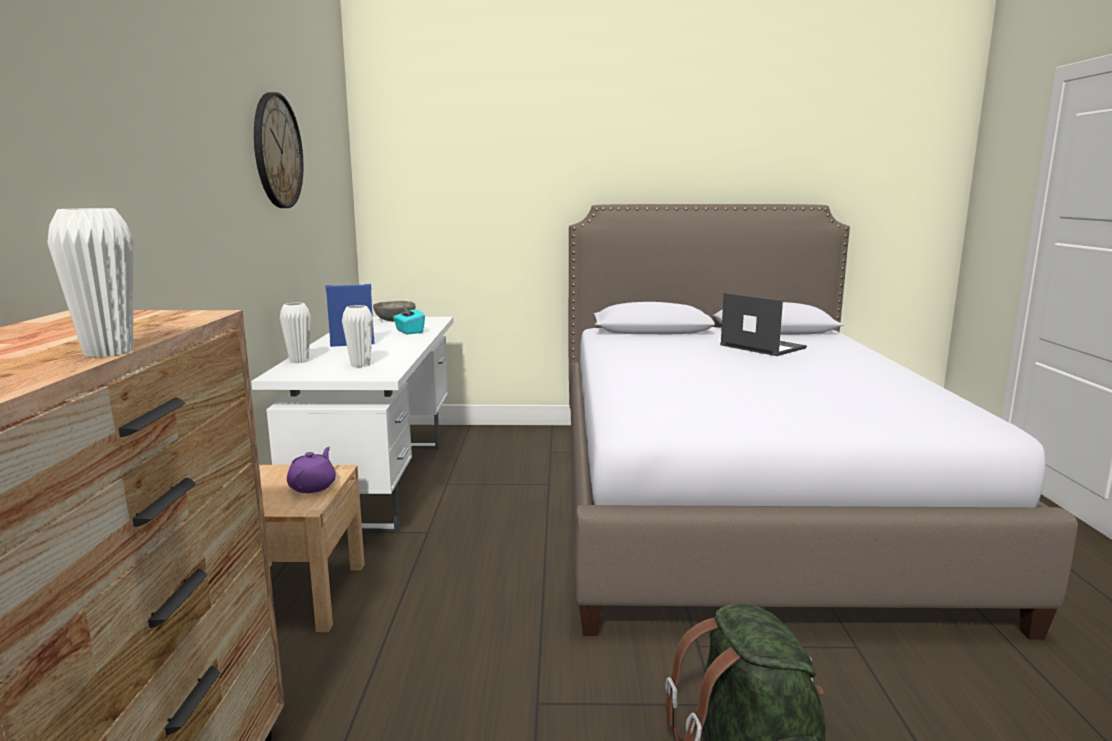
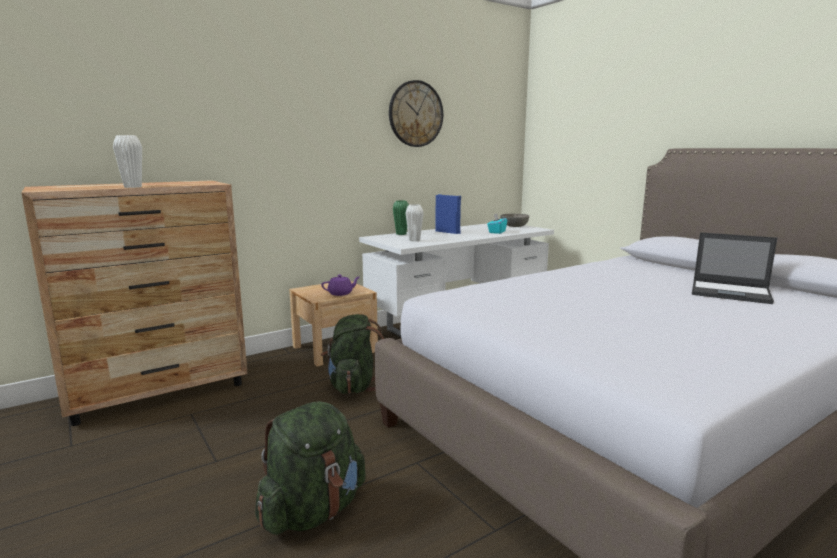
camera: 55 degrees right, 0 degrees up
(299, 361) = (401, 234): white vase -> green vase
(446, 621) = (354, 386): none -> green backpack
(761, 346) = (731, 292): laptop -> laptop turned 105 degrees clockwise

